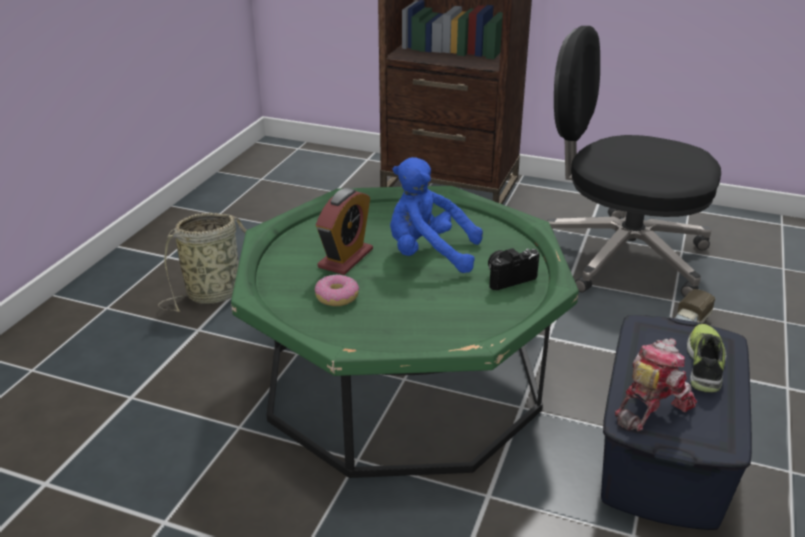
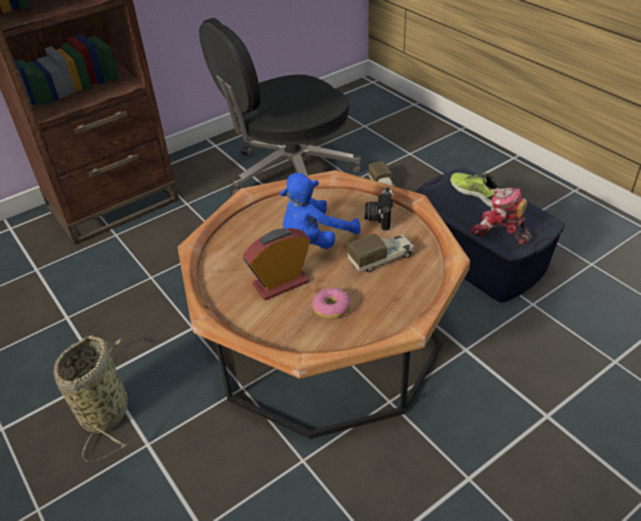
camera: 55 degrees left, 10 degrees up
(345, 258) = (281, 283): alarm clock -> alarm clock turned 90 degrees counterclockwise
(402, 379) = (325, 339): green coffee table -> brown coffee table
(441, 302) = (382, 259): none -> toy truck
(650, 406) = (500, 232): toy robot -> toy robot turned 45 degrees counterclockwise

